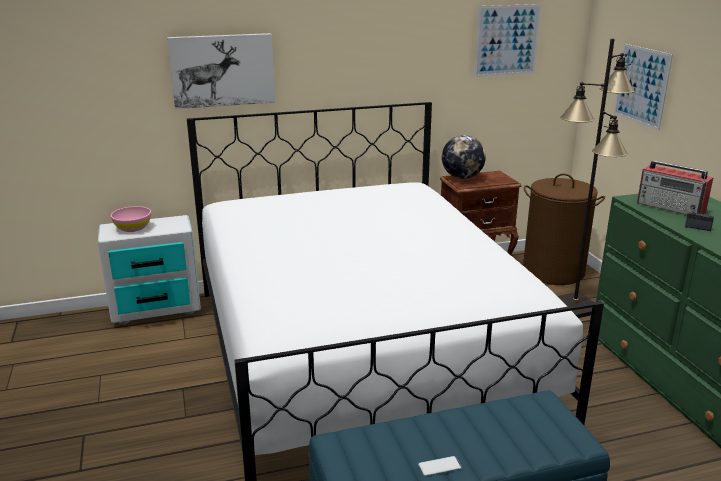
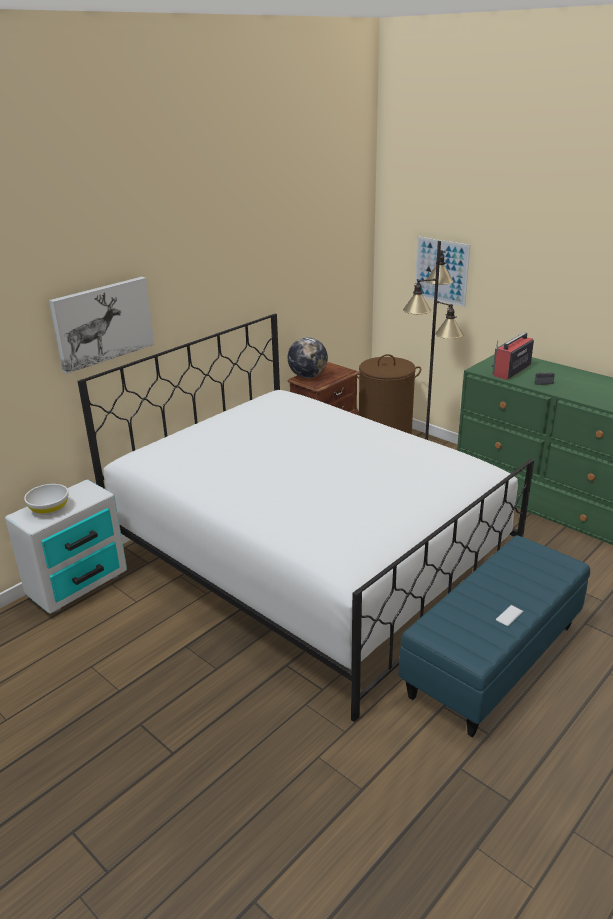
camera: 30 degrees left, 5 degrees up
(132, 228) = (49, 509): pink bowl -> white bowl
(507, 40) = (322, 245): picture -> none
(671, 208) = (511, 371): radio -> radio turned 120 degrees clockwise

